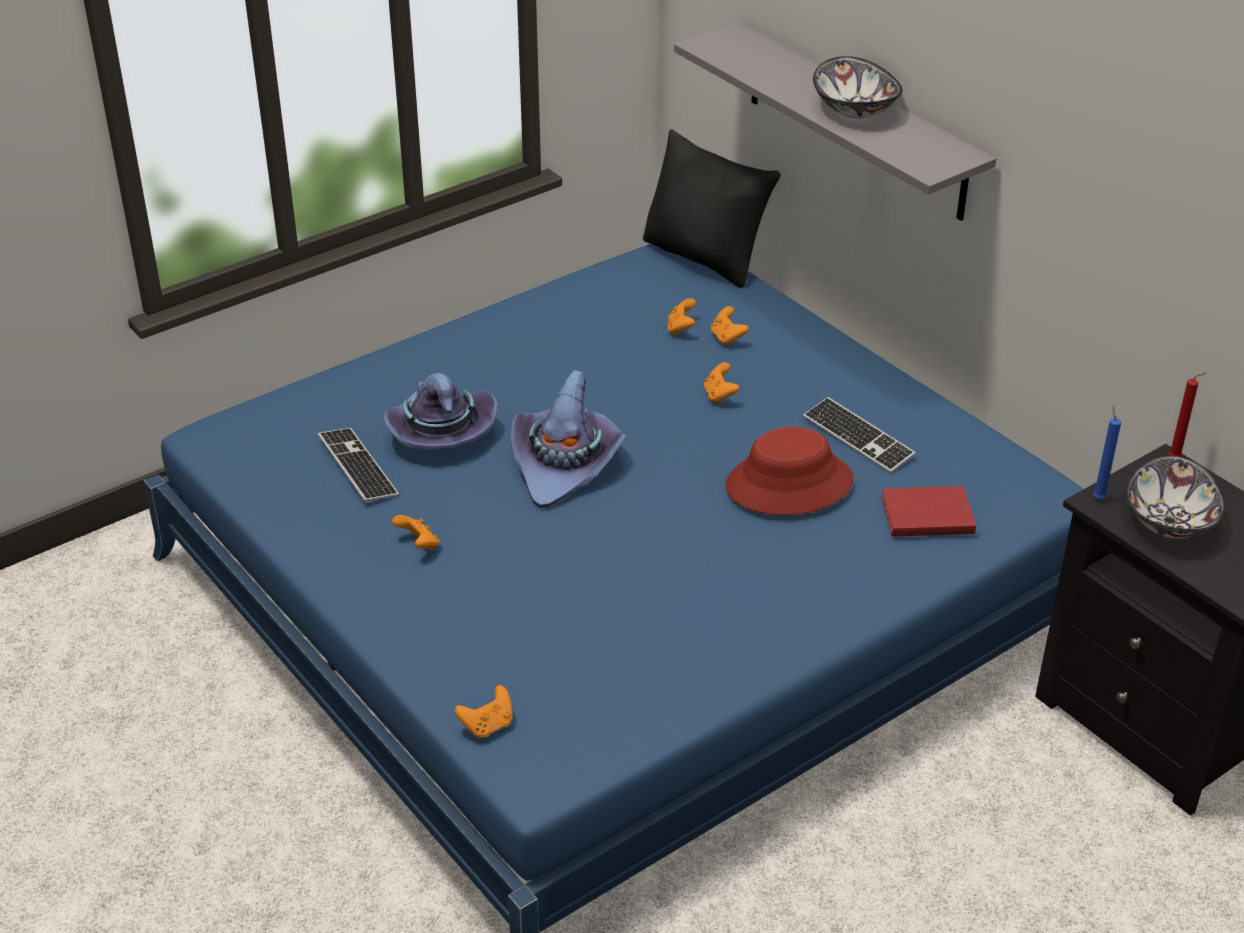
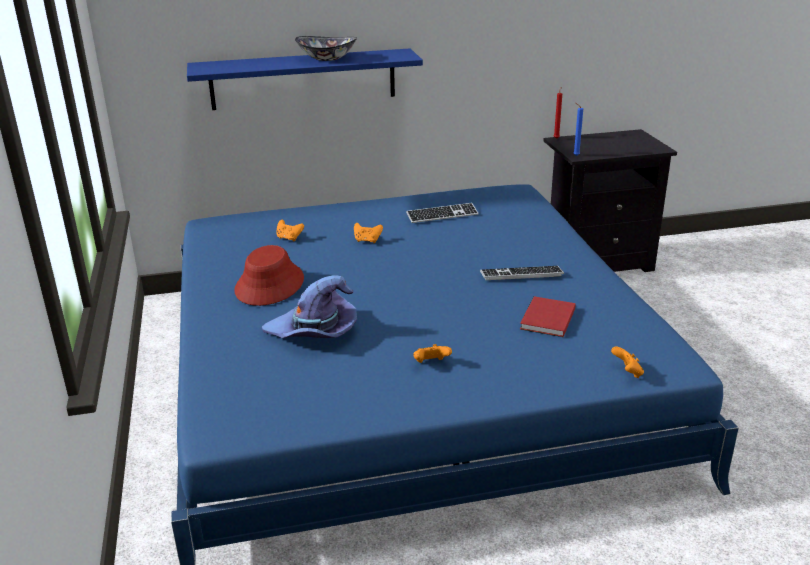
camera: 65 degrees left, 10 degrees down
(357, 467) = (322, 372): keyboard -> keyboard (521, 274)
(565, 464) = (391, 296): purple hat -> none
(705, 257) = (226, 218): black pillow -> none
(727, 338) = (314, 228): orange game controller -> none
(789, 484) = (467, 239): red hat -> red hat (270, 285)
(855, 122) = (303, 79): grey shelf -> blue shelf
(924, 514) = (517, 215): red book -> red book (546, 320)
(1170, 522) = (600, 148): bowl -> none

